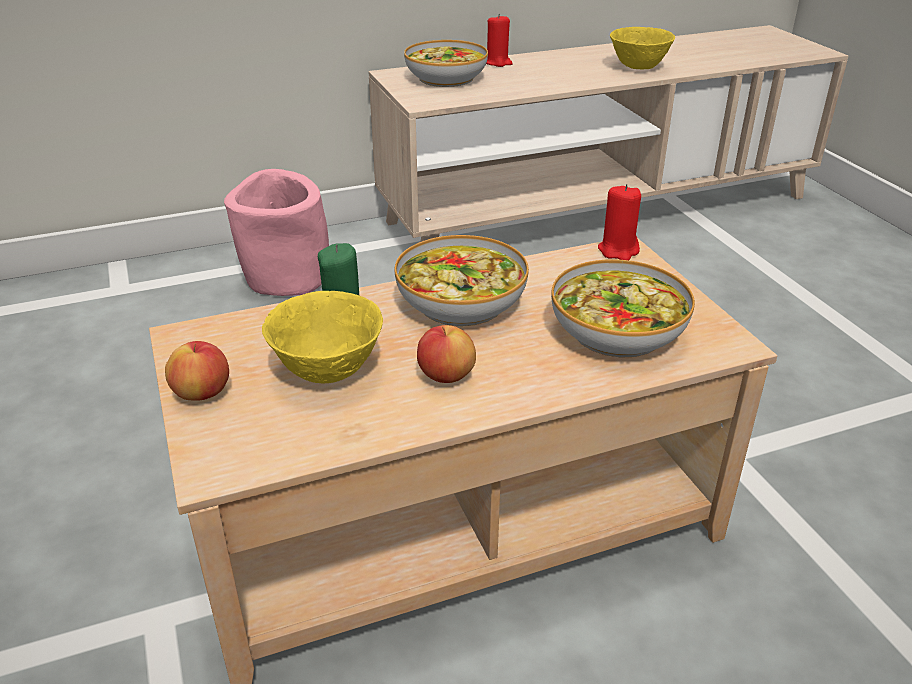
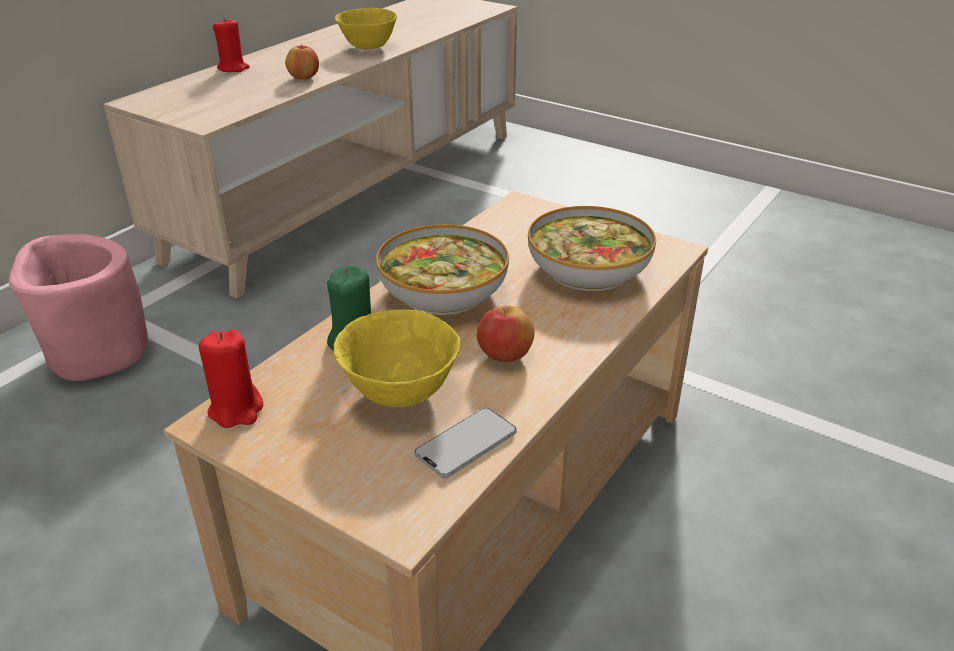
camera: 35 degrees left, 0 degrees up
(202, 393) = (306, 463): apple -> apple (304, 78)
(327, 433) = (466, 444): none -> phone
(446, 78) = (199, 93): bowl -> none
(618, 250) = (516, 206): red candle -> red candle (236, 410)

